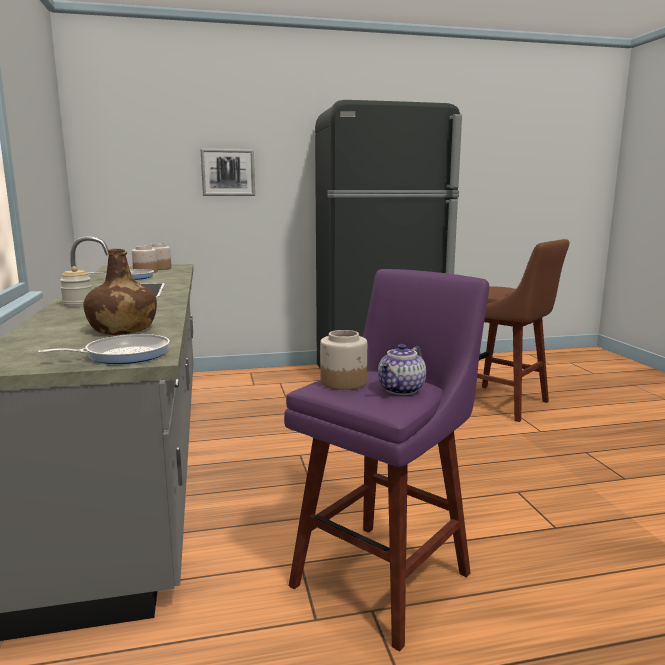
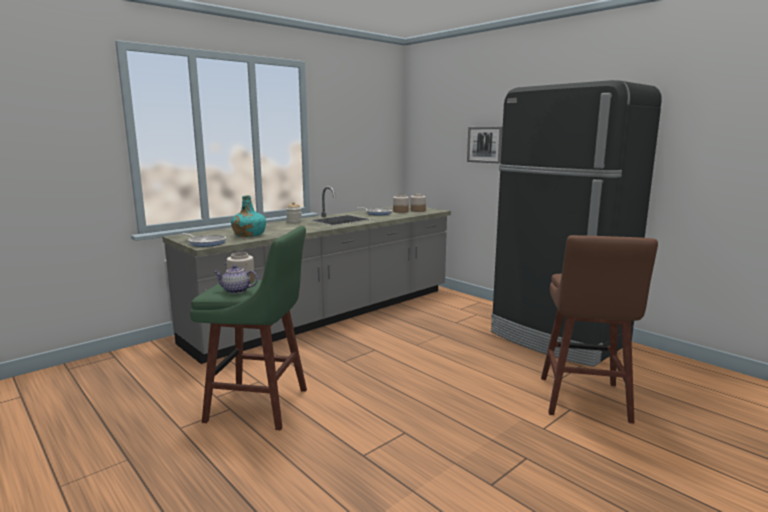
camera: 60 degrees right, 0 degrees up
(122, 330) = (249, 235): brown bottle -> turquoise bottle
(384, 577) = (260, 406): purple stool -> green stool

